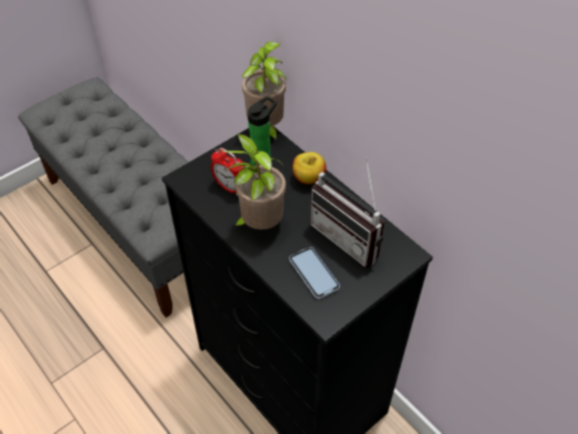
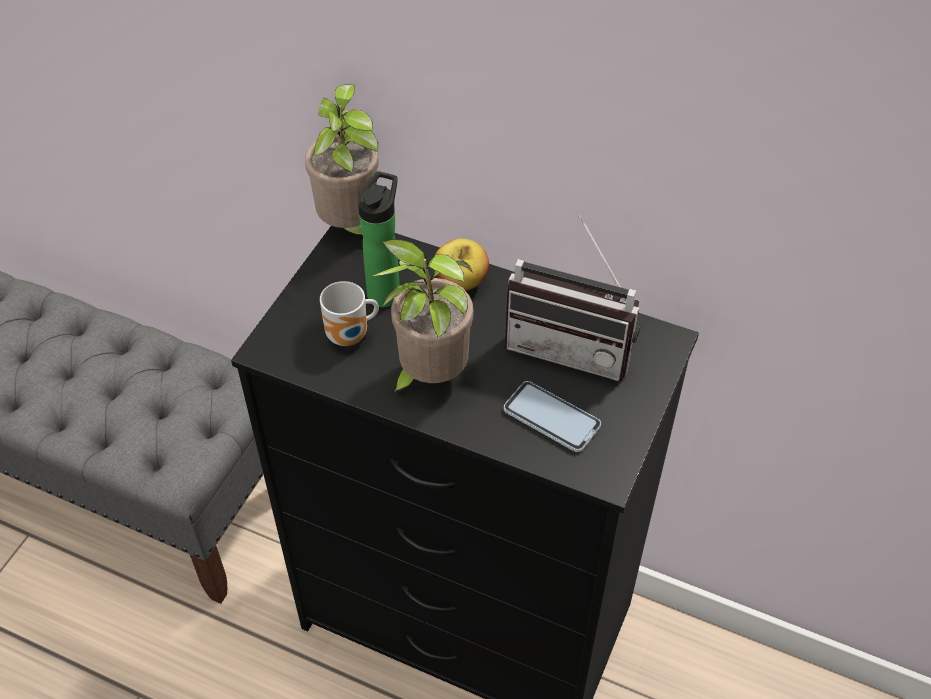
camera: 25 degrees left, 0 degrees up
(230, 187) = (351, 337): alarm clock -> mug

